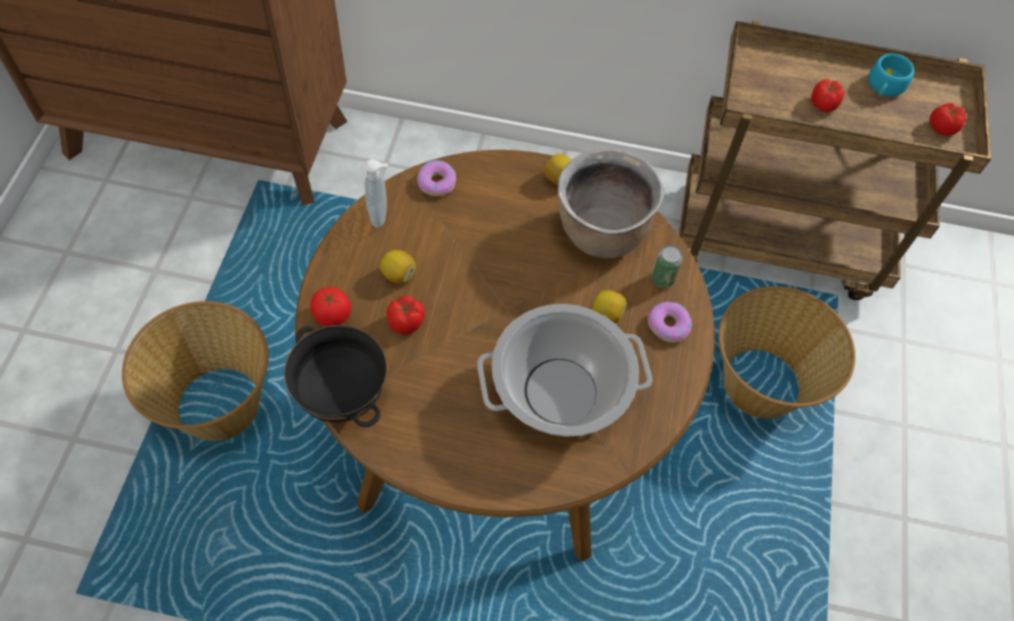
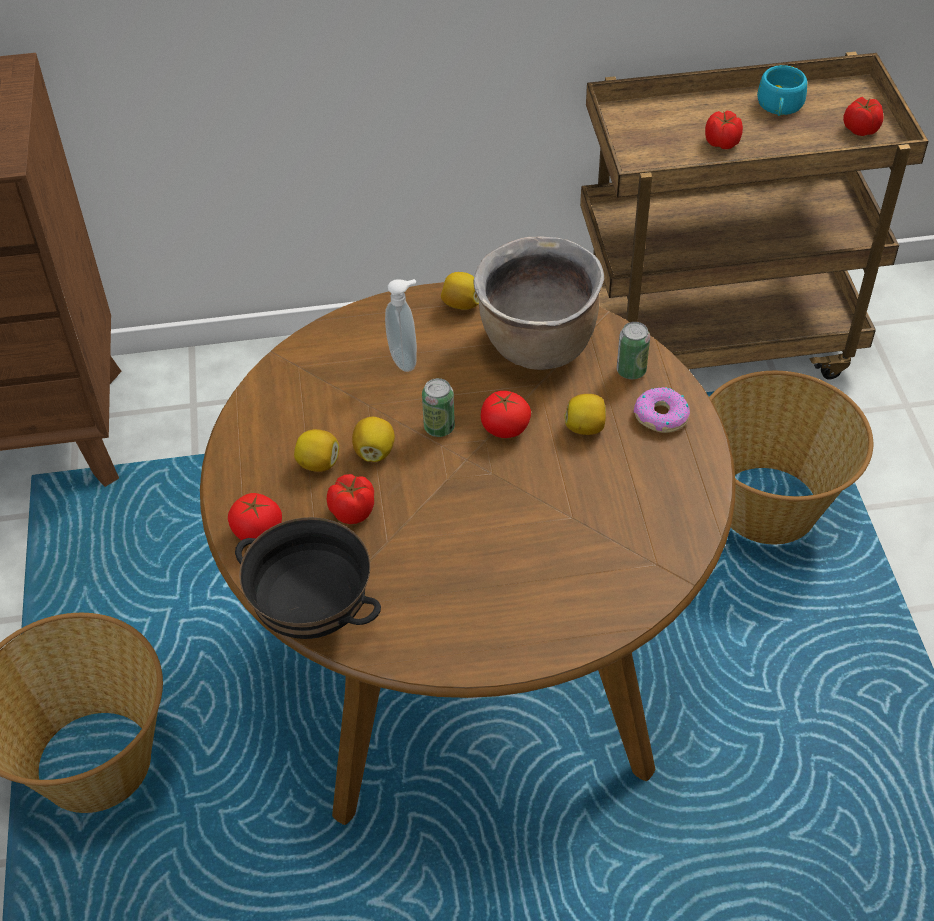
camera: 15 degrees left, 10 degrees down
(380, 215) = (265, 407): soap dispenser -> soap dispenser (405, 359)
(437, 182) = (317, 351): donut -> none
(442, 279) = (374, 451): none -> lemon
(498, 276) = (439, 427): none -> can
(546, 294) = (505, 428): none -> tomato
(559, 393) = (571, 526): cooking pot -> none

